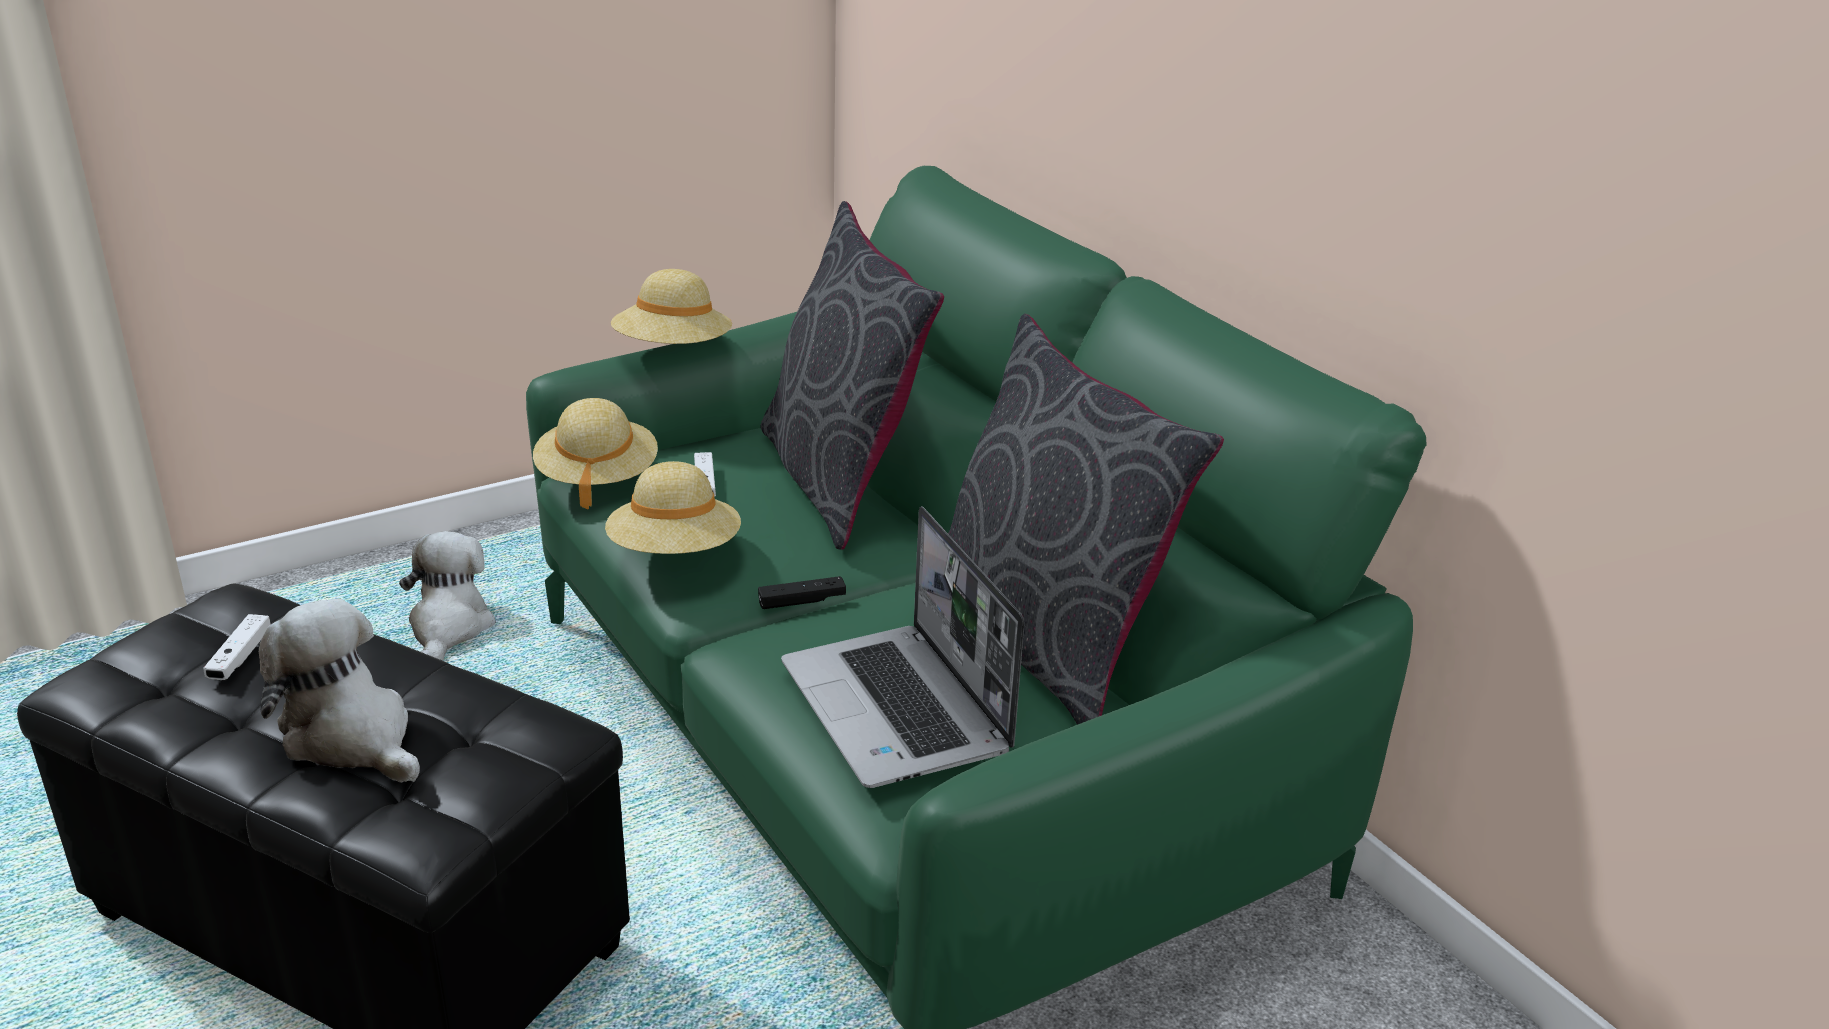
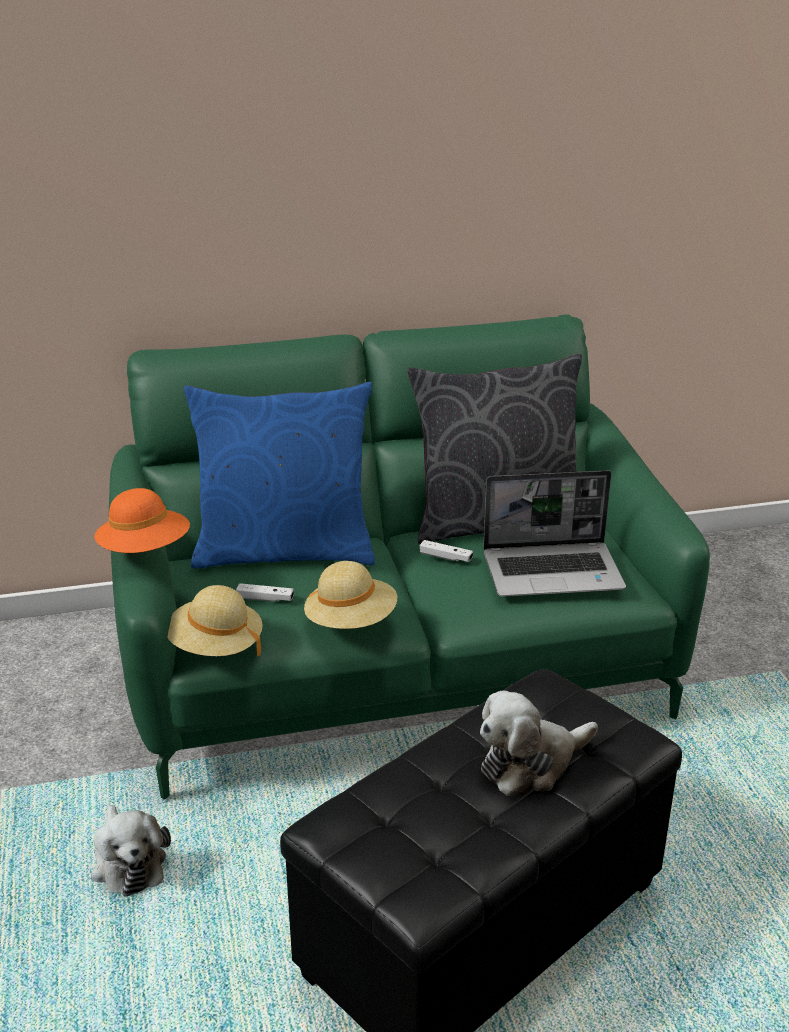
camera: 70 degrees left, 0 degrees up
(240, 657) = (419, 814): white game controller -> white game controller (445, 557)
(449, 628) = (128, 862): plush toy -> plush toy turned 135 degrees counterclockwise
(673, 351) = (145, 550): beige hat -> orange hat
(802, 601) = (414, 591): black game controller -> none
(841, 480) = (284, 551): grey pillow -> blue pillow

